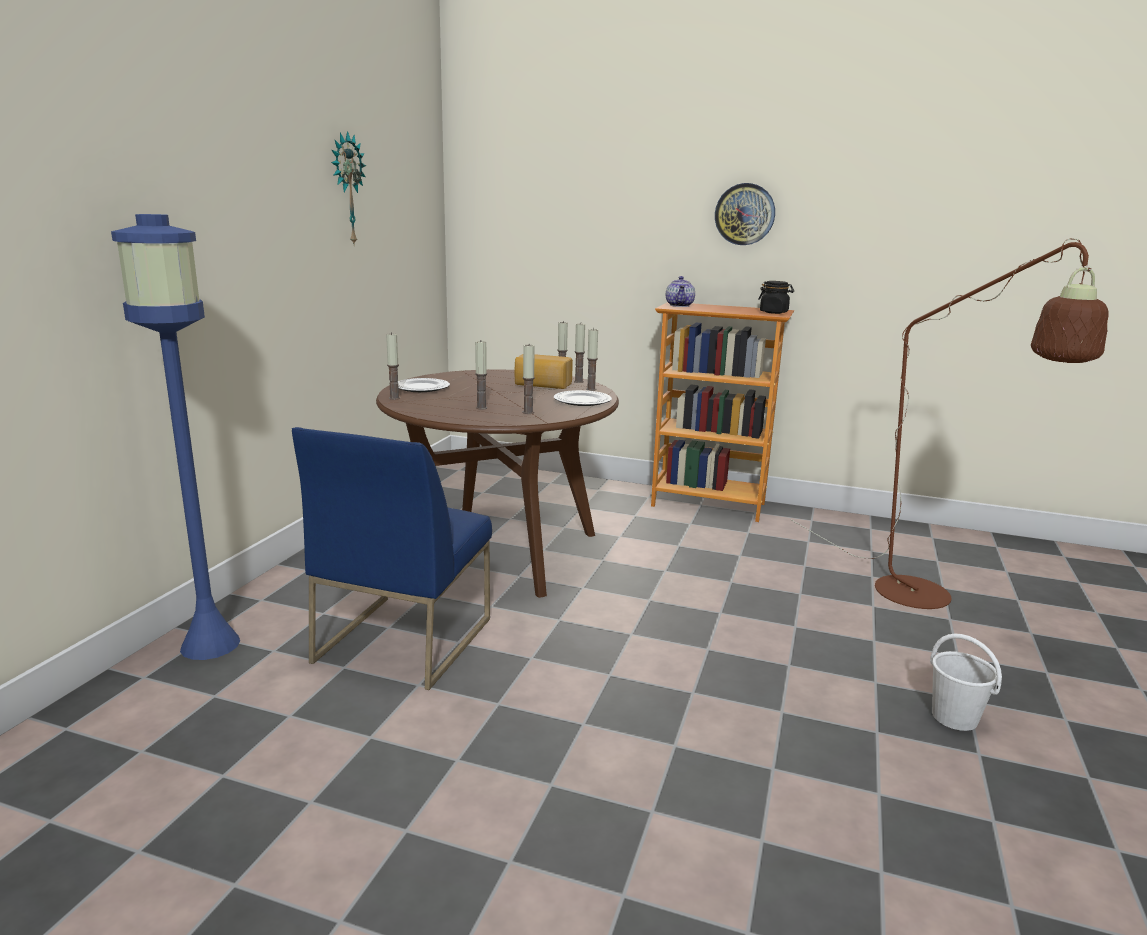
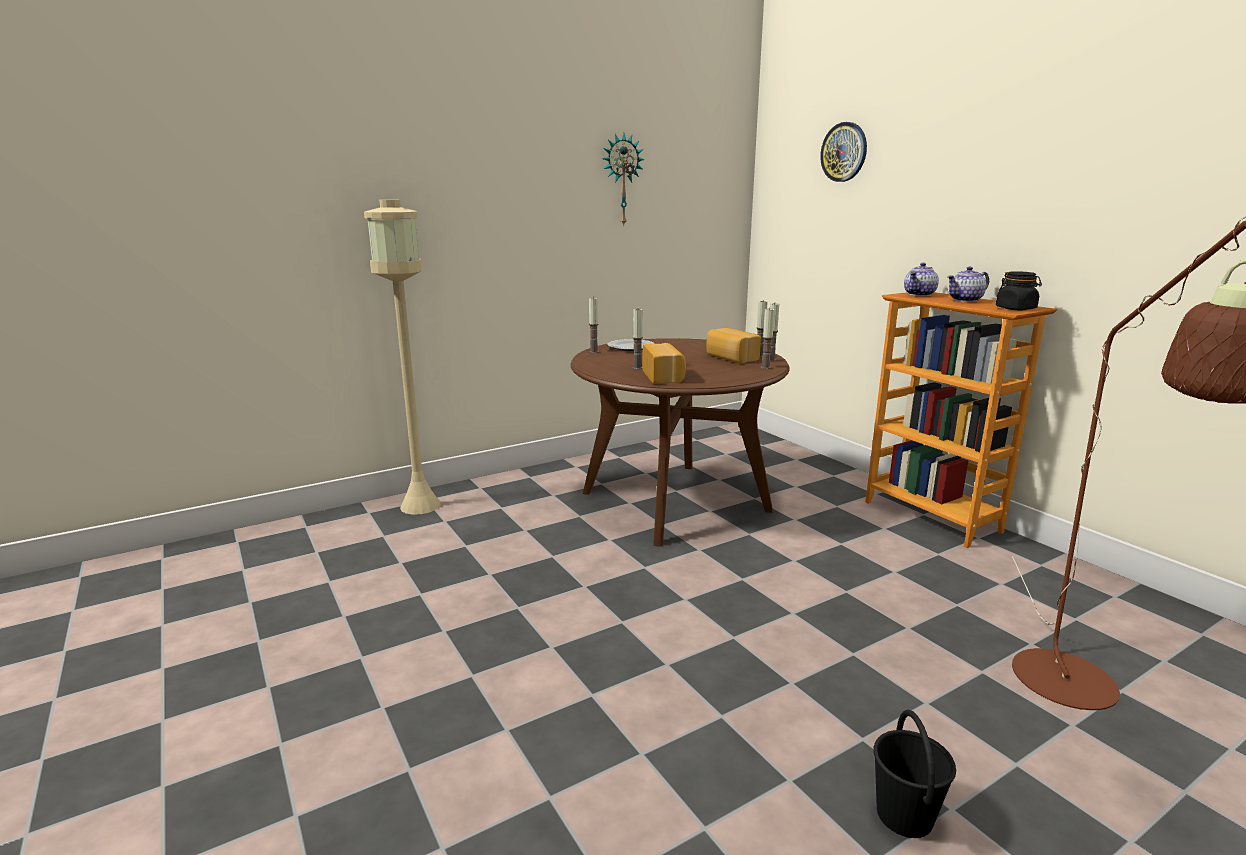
camera: 40 degrees right, 0 degrees up
(210, 644) = (420, 505): blue floor lamp -> beige floor lamp
(403, 639) = (523, 541): blue chair -> none
(528, 412) = (664, 376): candle -> bread
(583, 401) = (733, 375): plate -> none
(724, 308) = (965, 300): none -> teapot
(744, 214) = (1013, 194): wall clock -> wall clock (844, 152)
(955, 718) = (905, 816): white bucket -> black bucket

